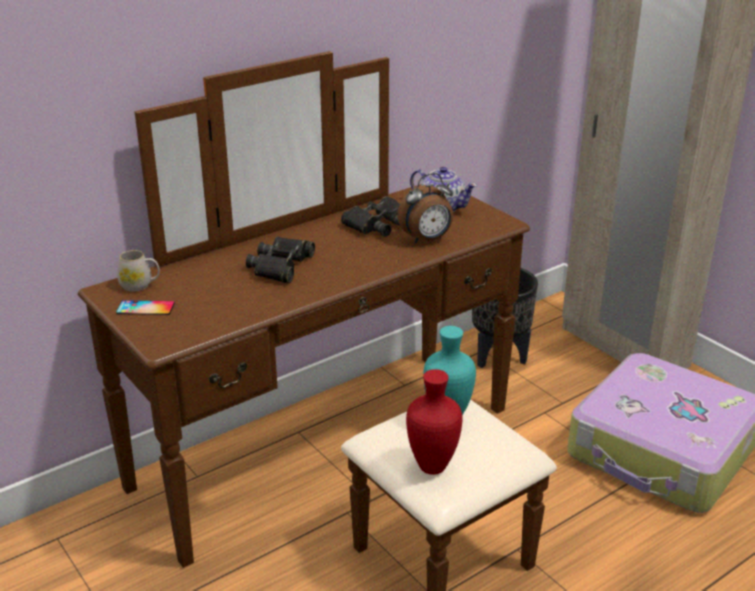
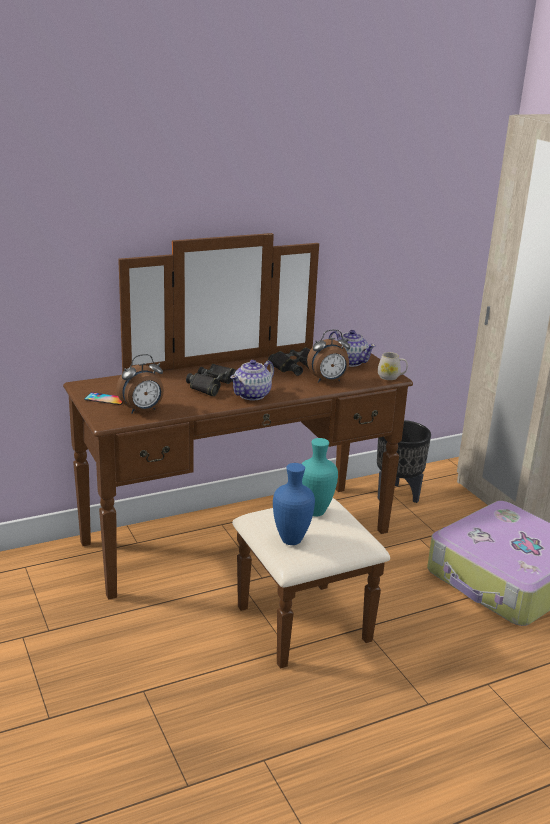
camera: 10 degrees right, 5 degrees down
(140, 285) = (107, 385): white mug -> white mug (391, 377)
(202, 319) = (142, 410): none -> alarm clock
(339, 274) = (252, 395): none -> teapot
(432, 465) = (292, 539): red vase -> blue vase

